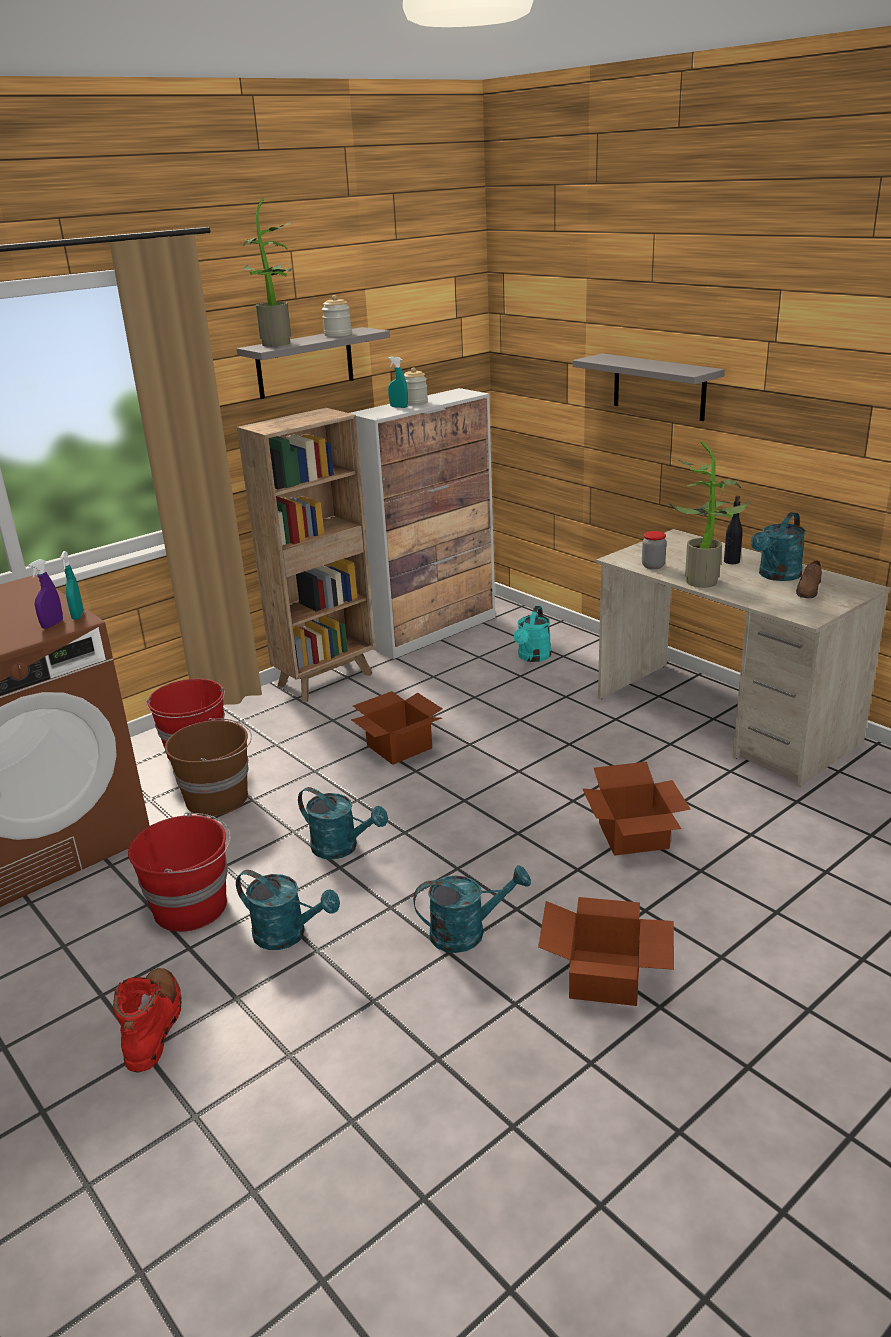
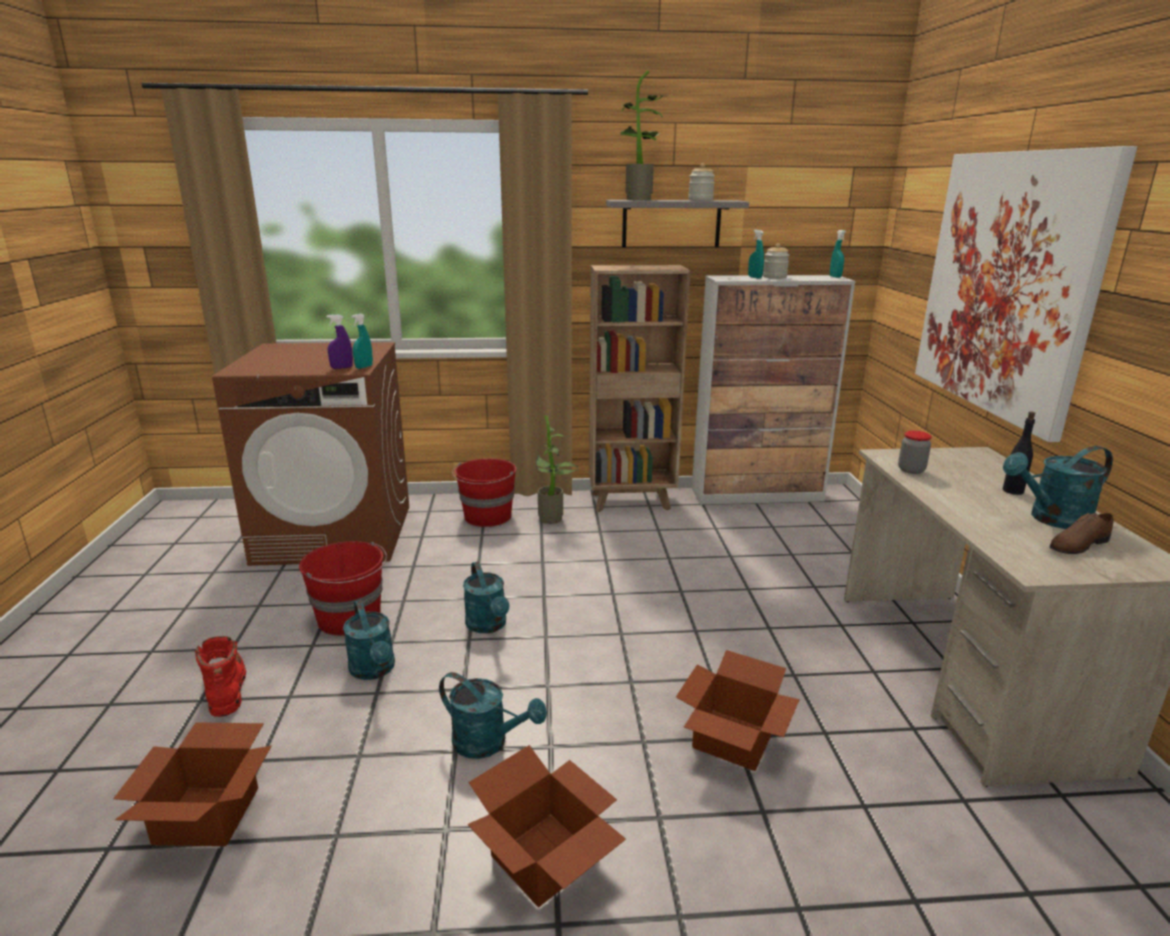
camera: 35 degrees right, 5 degrees down
(154, 1026) = (226, 687): red boot -> red boot turned 60 degrees counterclockwise
(218, 798) = (460, 553): brown bucket -> none
(399, 746) = (624, 569): cardboard box -> cardboard box (210, 813)
(464, 391) = (835, 277): none -> turquoise spray bottle
(532, 657) = (821, 543): turquoise watering can -> none
(659, 387) = (1007, 284): grey shelf -> picture
(705, 580) = (951, 498): potted plant -> potted plant (554, 518)

